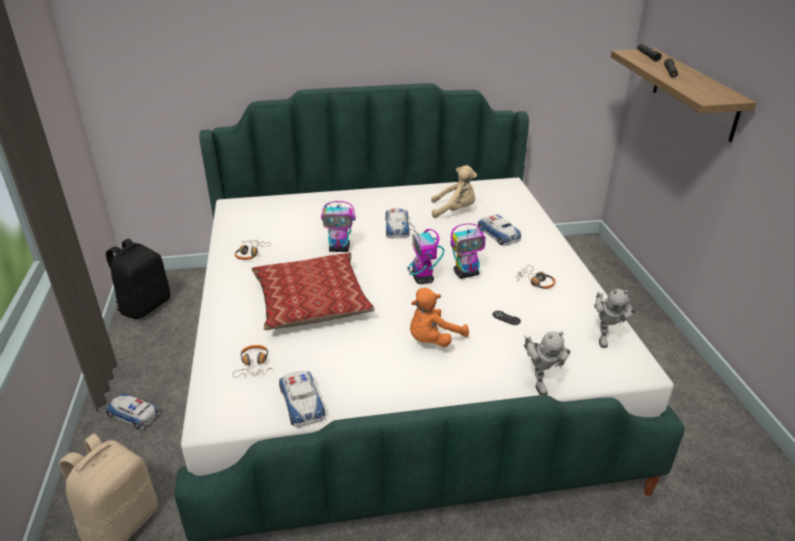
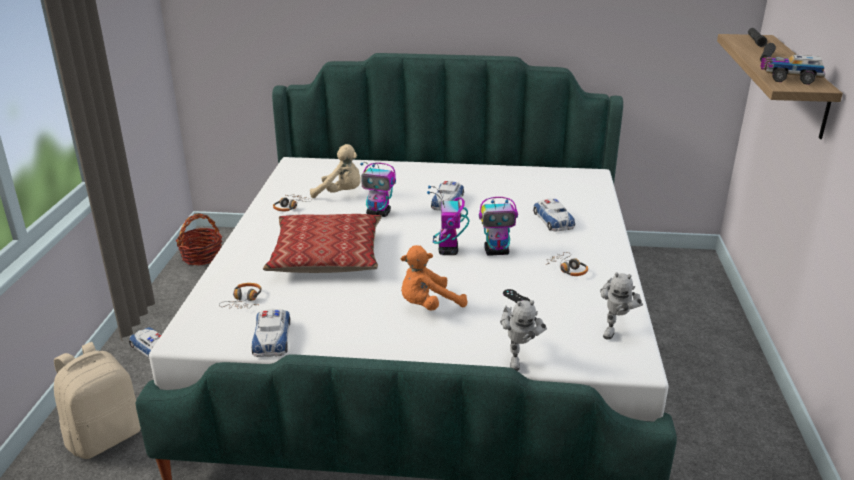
camera: 15 degrees right, 5 degrees down
(145, 306) = (201, 256): black backpack -> basket
(455, 210) = (518, 193): beige plush toy -> beige plush toy (341, 194)
(705, 92) = (789, 79): none -> toy truck

